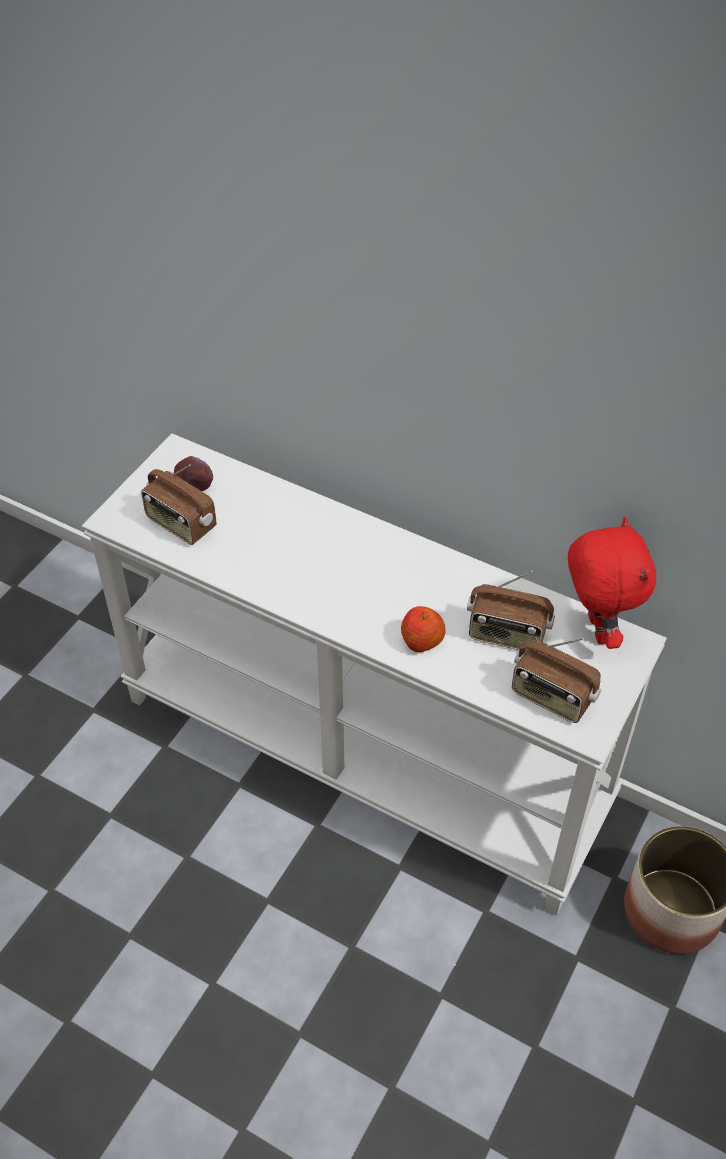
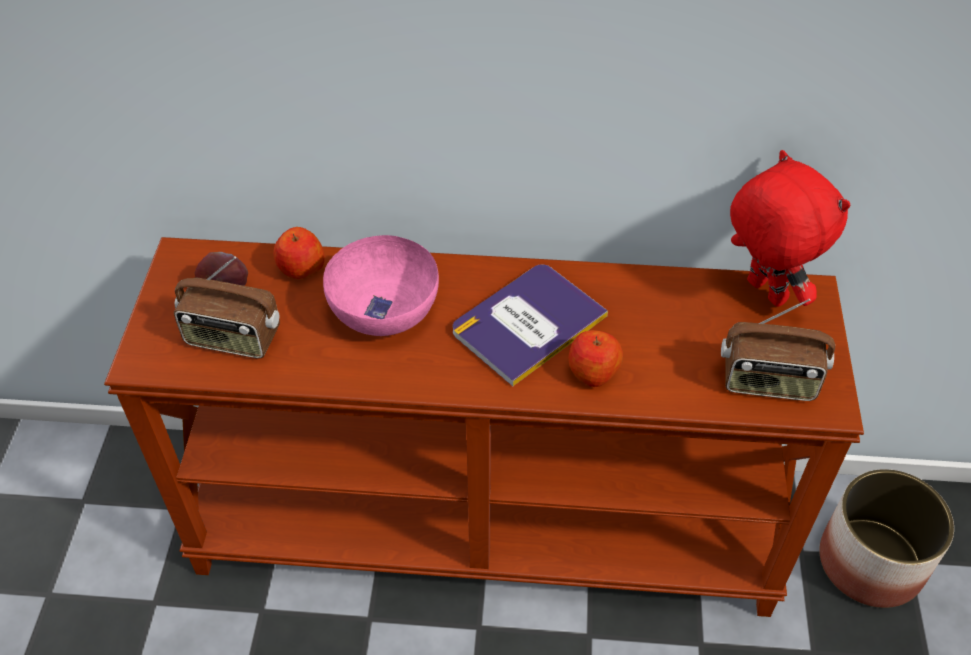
camera: 25 degrees left, 0 degrees up
(255, 489) = (301, 268): none -> apple
(296, 541) = (384, 311): none -> pink bowl
(365, 751) = (487, 524): white console table -> brown console table
(395, 587) = (528, 323): none -> book
(507, 635) = (679, 332): radio -> none

